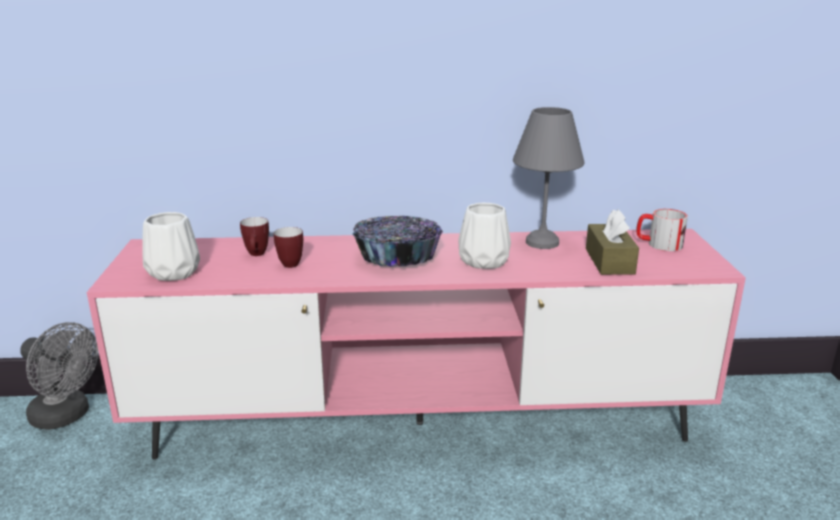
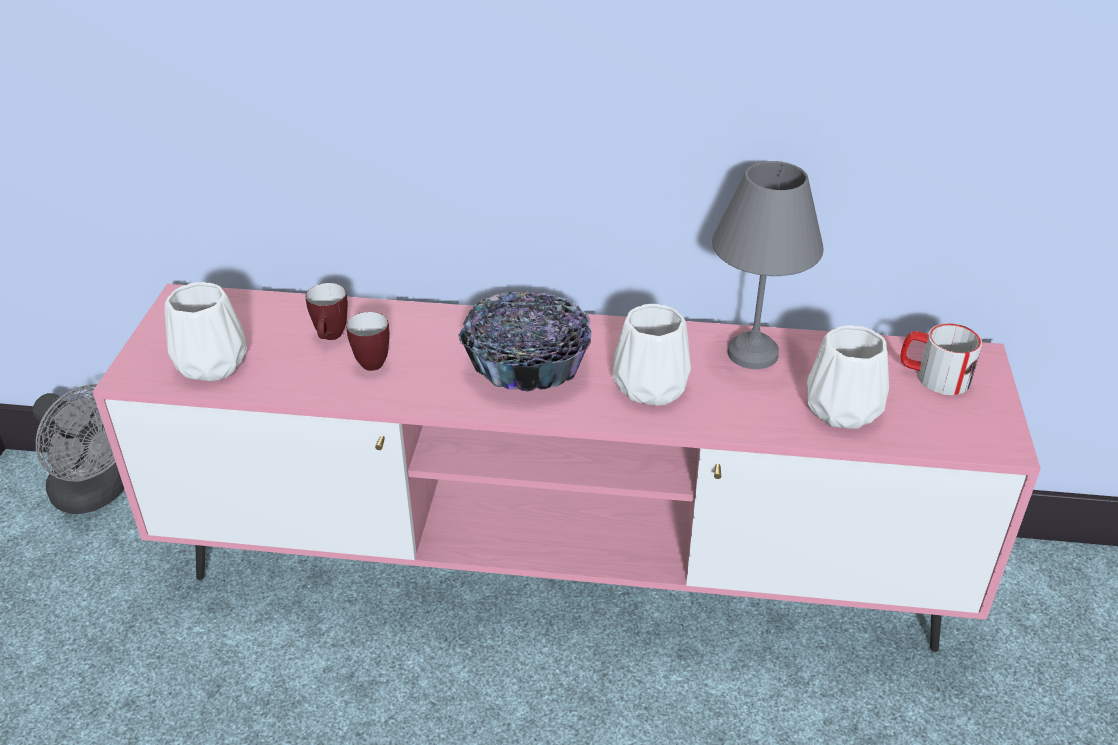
camera: 10 degrees right, 15 degrees up
(609, 261) = (840, 408): brown tissue box -> white vase

